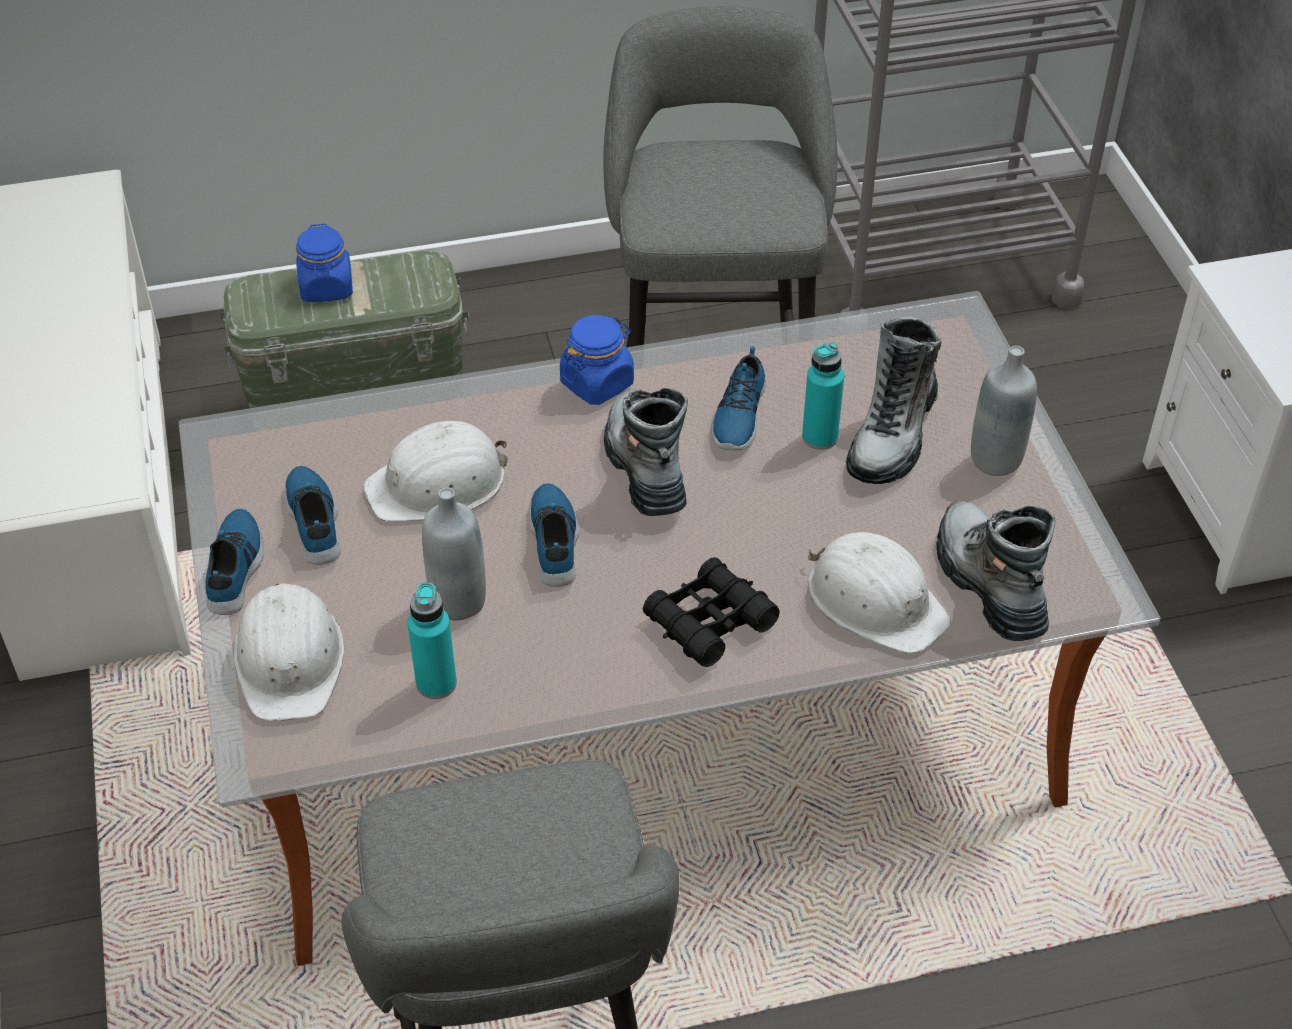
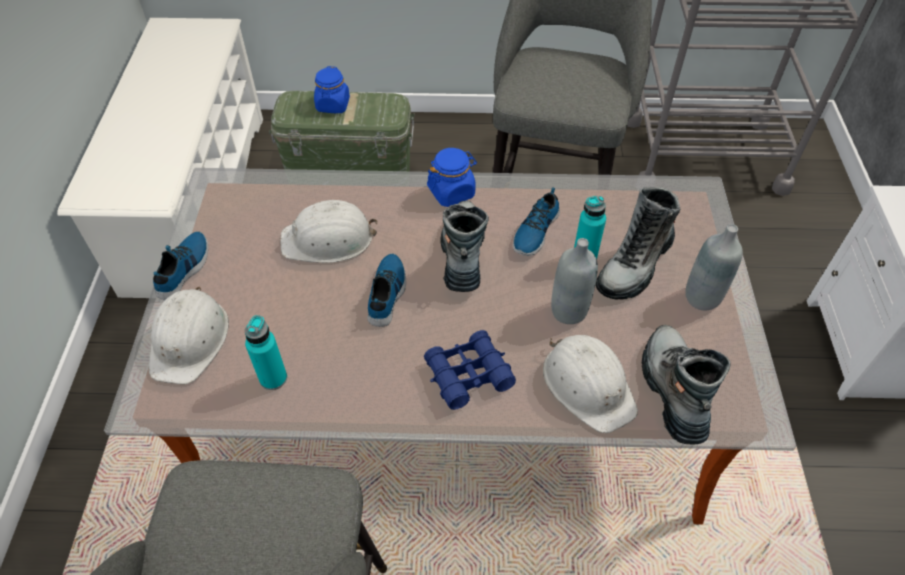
camera: 15 degrees right, 5 degrees up
(315, 520) = (245, 248): shoe -> none
(458, 601) = (310, 322): grey bottle -> grey bottle (568, 311)
(709, 622) = (468, 374): black binoculars -> blue binoculars

